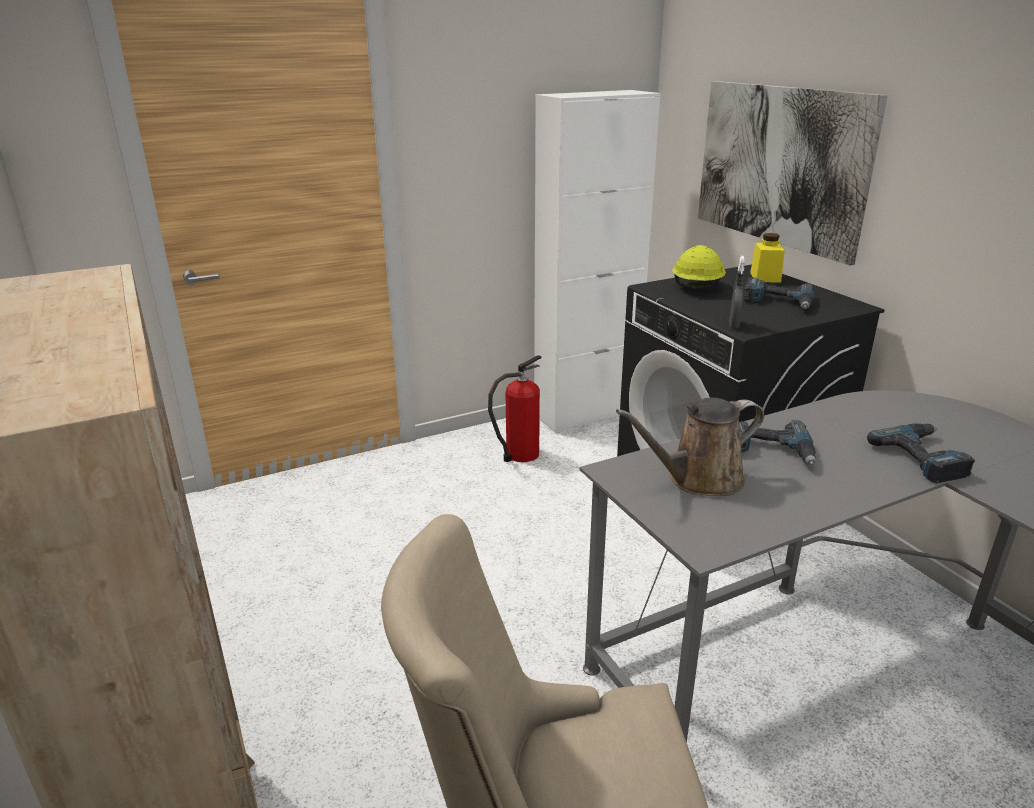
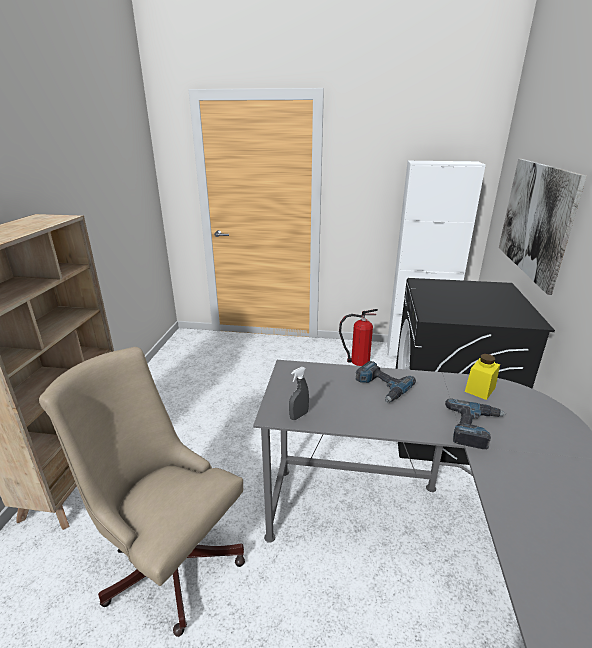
camera: 35 degrees right, 0 degrees up
(696, 287) = (445, 287): yellow hard hat -> none
(698, 479) = (320, 386): brown watering can -> none
(734, 325) = (428, 312): grey spray bottle -> grey spray bottle (298, 416)
(765, 277) = (503, 292): yellow jar -> yellow jar (480, 389)
(777, 302) = (482, 307): power drill -> none

